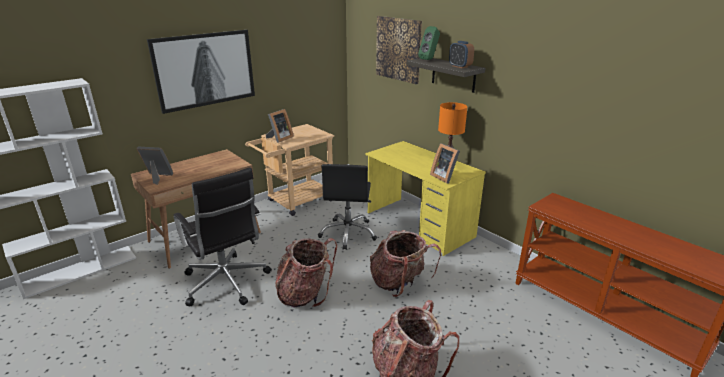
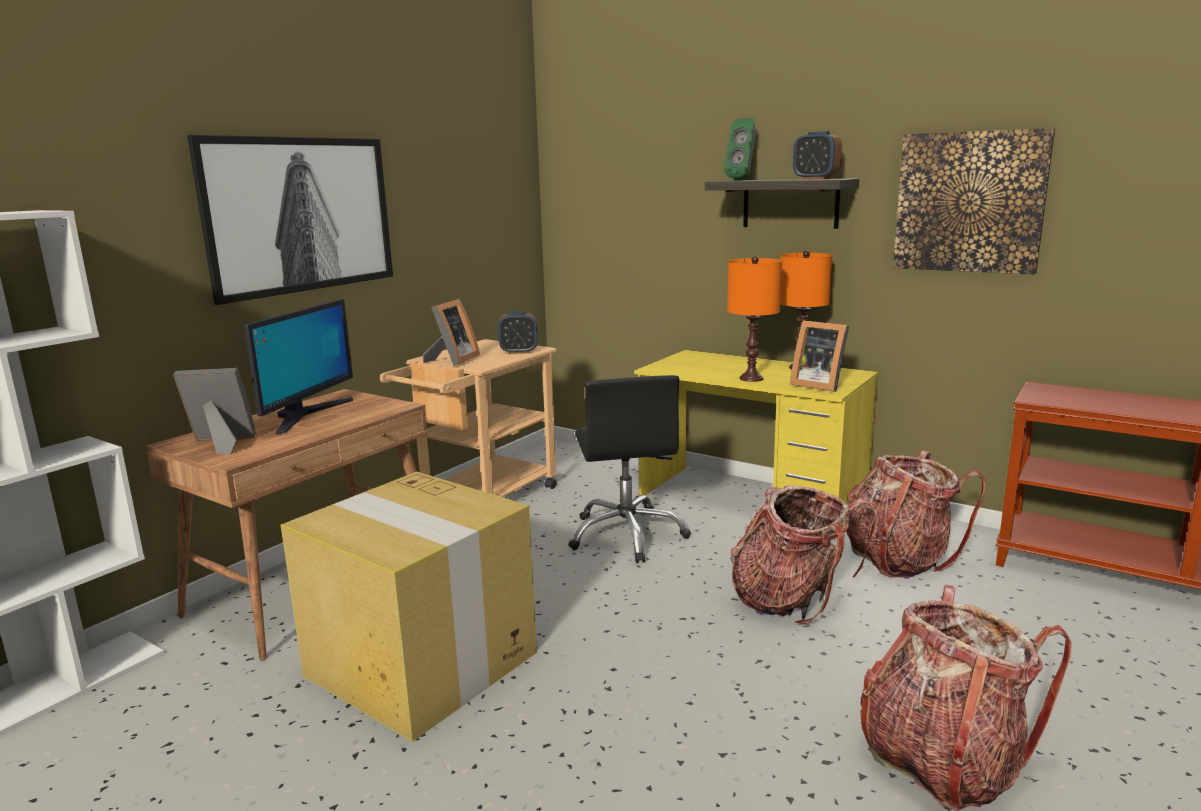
camera: 15 degrees left, 10 degrees down
(200, 164) = (306, 415): none -> monitor
(226, 283) = (423, 665): black office chair -> cardboard box
(305, 294) = (617, 653): backpack -> backpack (899, 559)
(314, 136) = (519, 352): none -> alarm clock
(398, 49) = (664, 177): picture -> picture (969, 202)
(416, 167) = (751, 378): none -> orange table lamp

